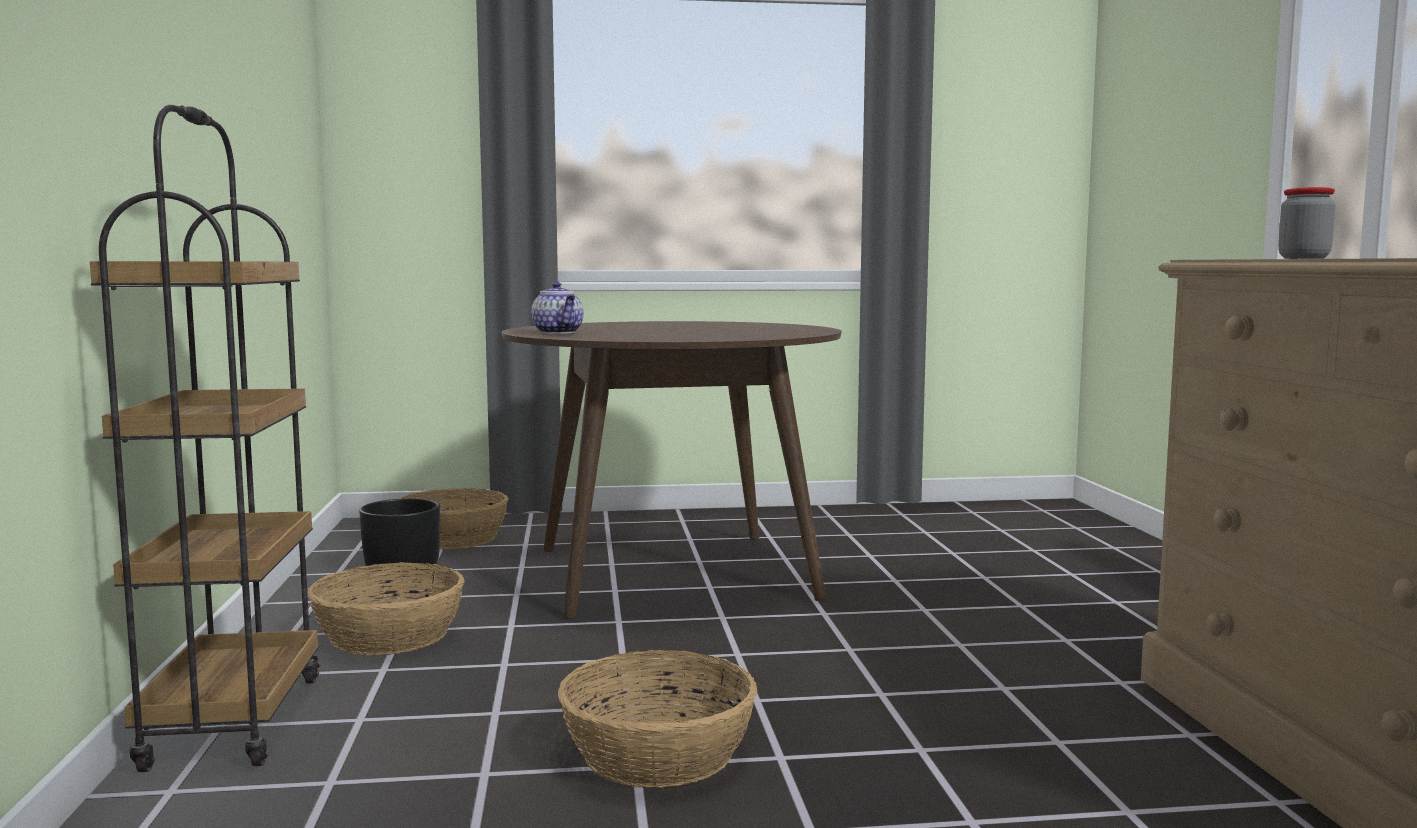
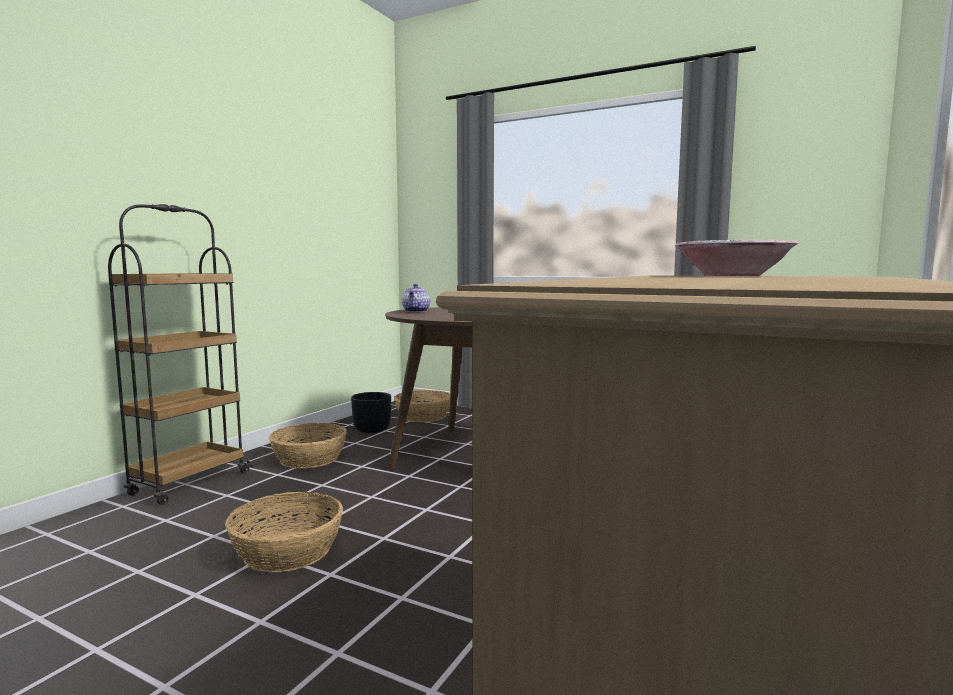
camera: 35 degrees right, 0 degrees up
(1304, 258) = (732, 275): jar -> bowl

